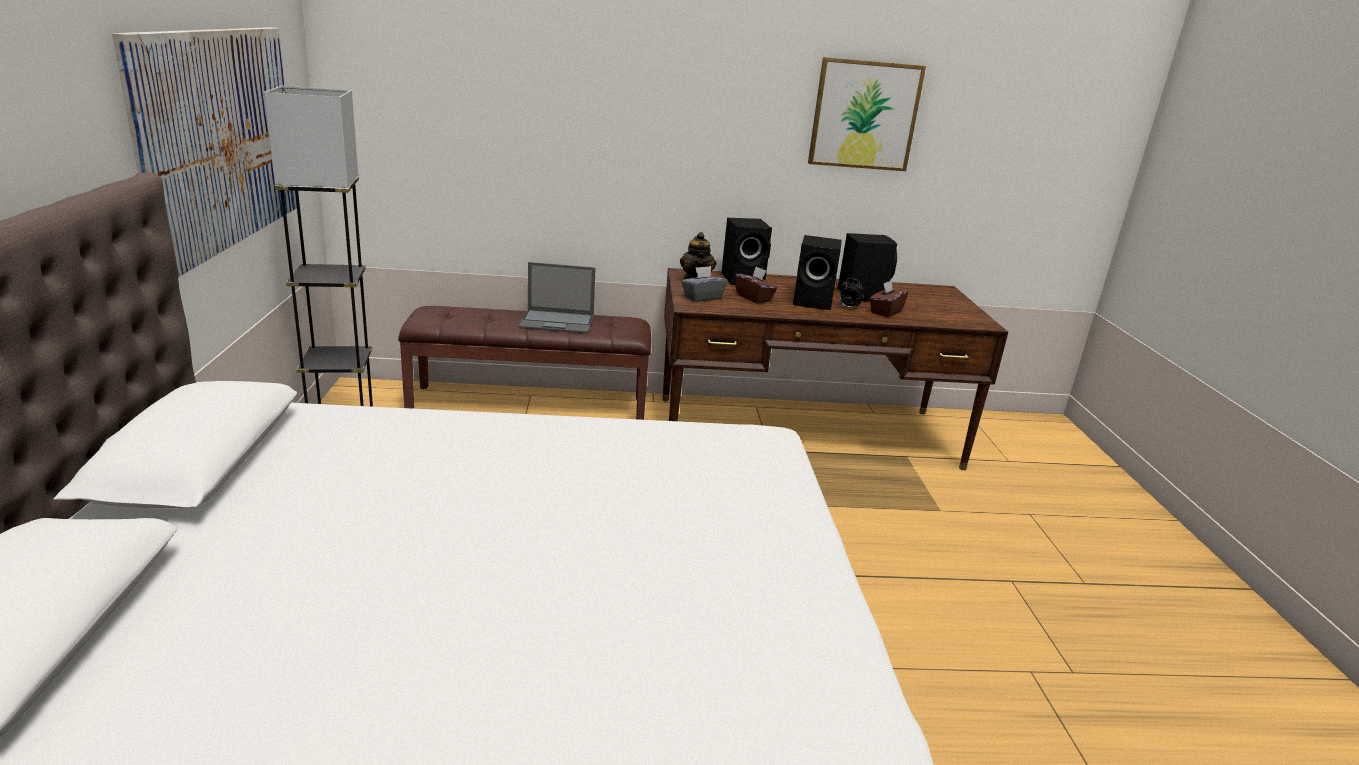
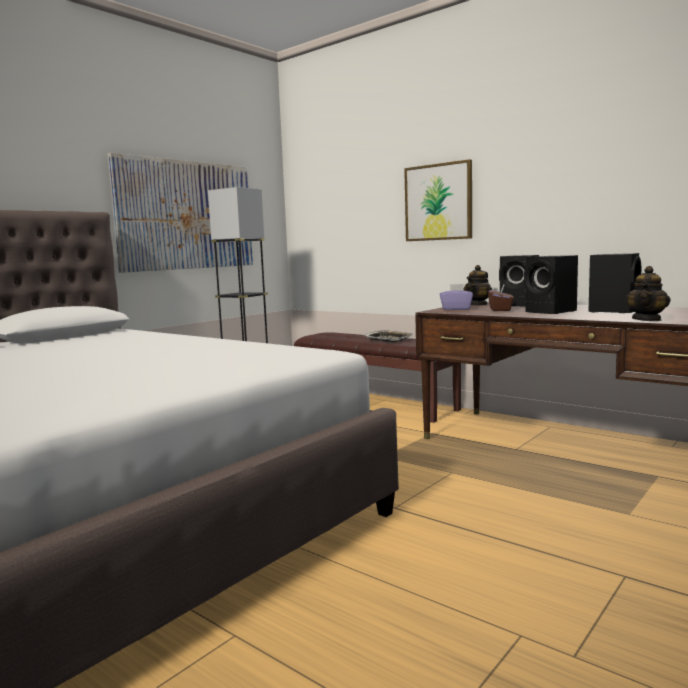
camera: 45 degrees right, 15 degrees down
(558, 322) = (388, 339): laptop -> tray
(702, 297) = (456, 309): grey tissue box -> purple tissue box
(848, 308) = (577, 314): alarm clock -> none
(864, 115) = (628, 154): picture -> picture (438, 202)
(885, 312) = (611, 316): brown tissue box -> none
(927, 320) = (647, 319): none -> teapot

